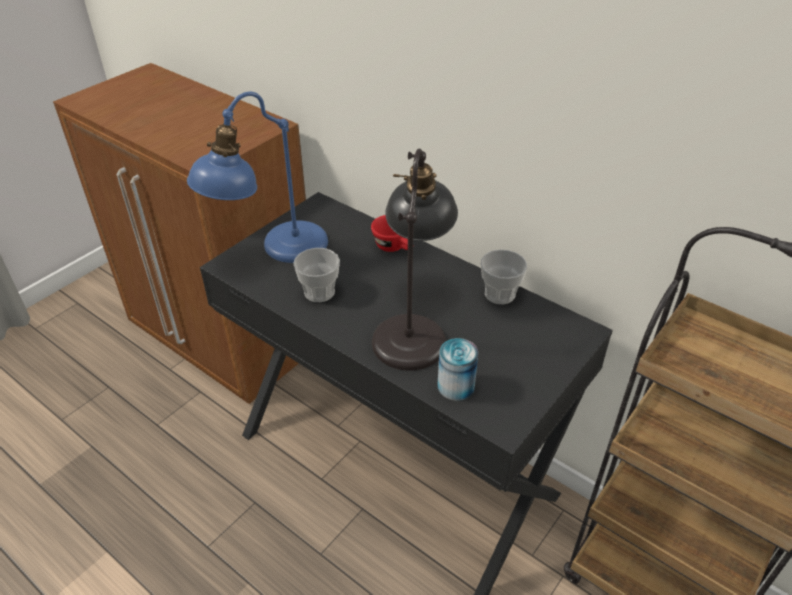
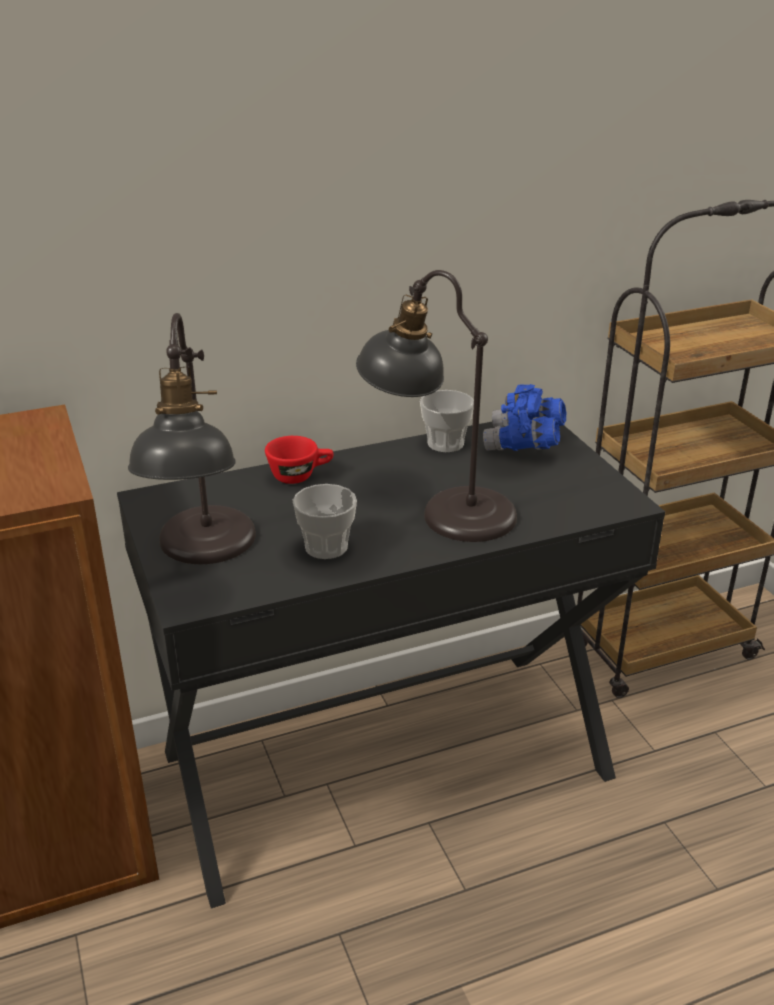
camera: 60 degrees left, 10 degrees down
(270, 253) = (205, 561): blue table lamp -> grey table lamp
(456, 386) = (557, 510): can -> none
(541, 335) = (524, 444): none -> blue binoculars

